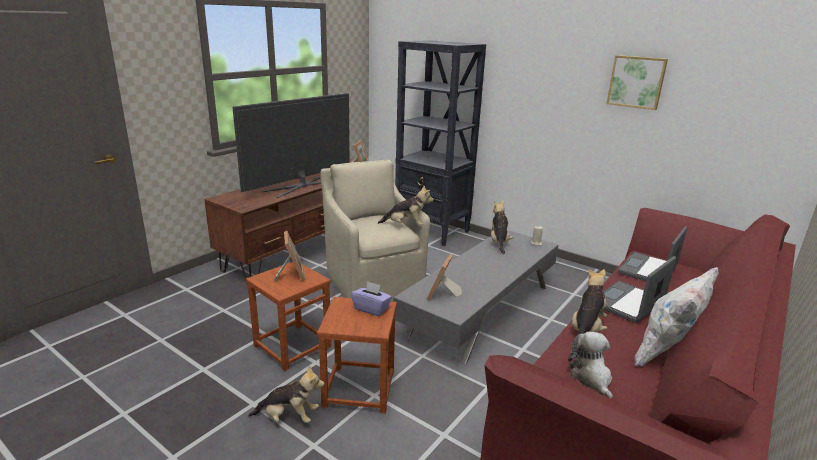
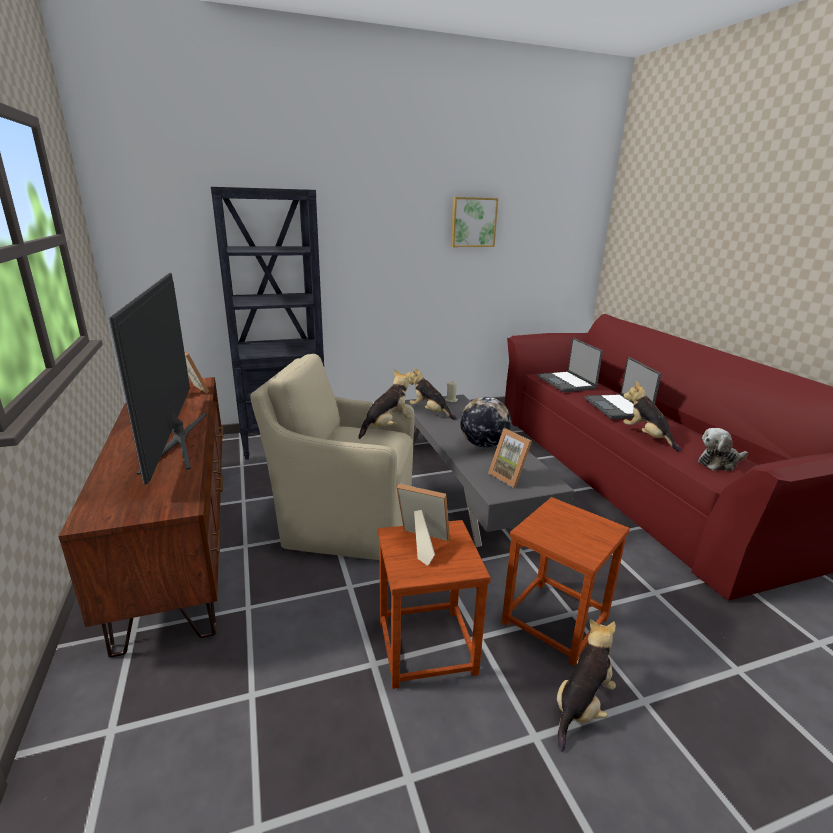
camera: 55 degrees left, 0 degrees up
(371, 309) = (559, 516): purple tissue box -> none
(478, 274) = (483, 445): none -> globe
(591, 377) = (719, 463): plush toy -> plush toy turned 45 degrees counterclockwise
(667, 352) = (690, 426): white pillow -> none

